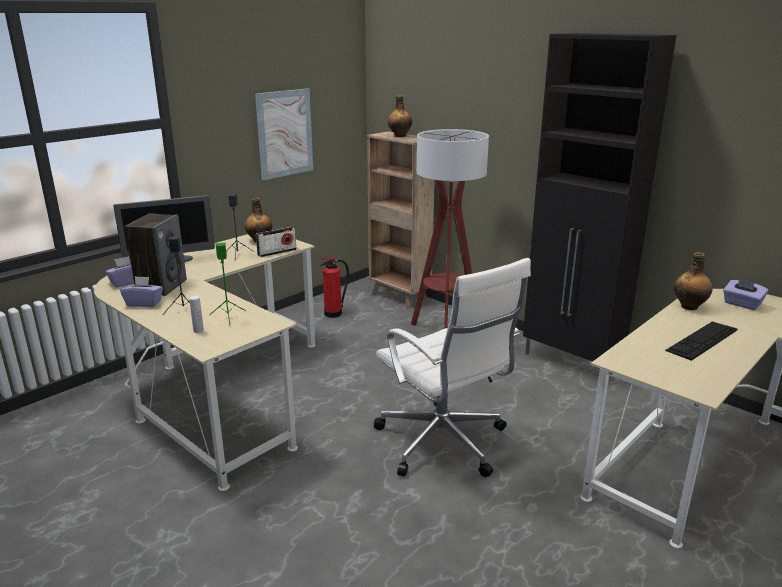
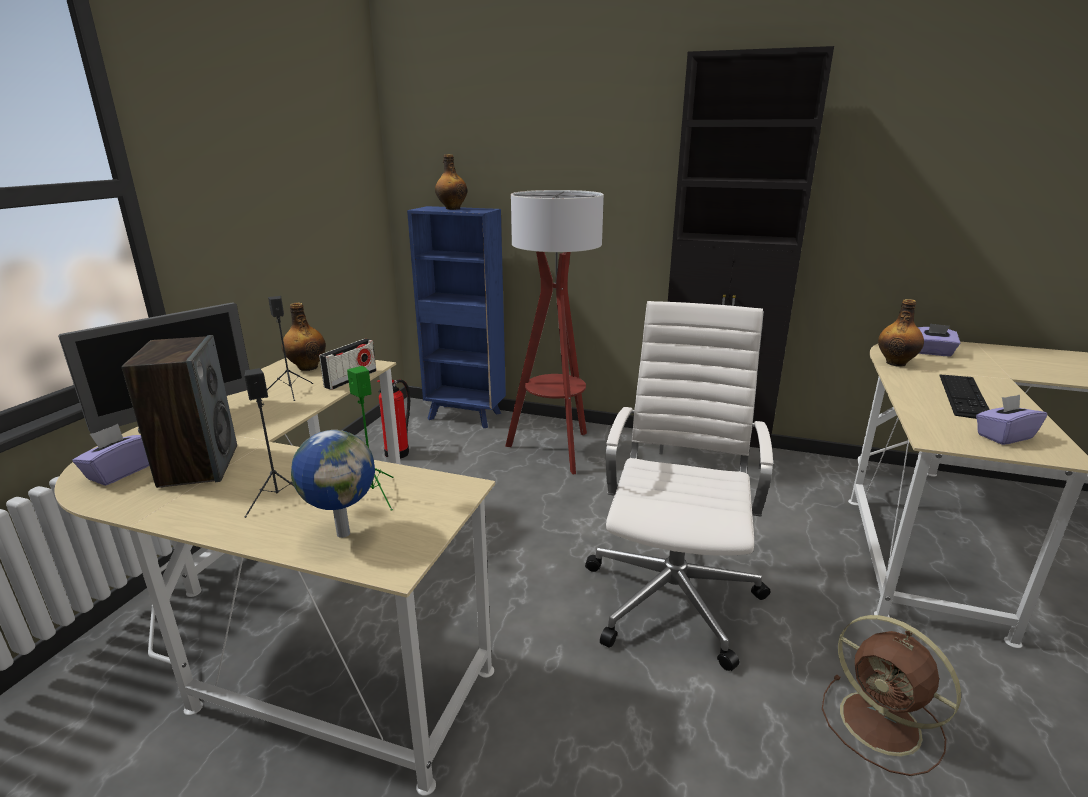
camera: 25 degrees left, 0 degrees up
(144, 303) = (188, 504): purple tissue box -> purple tissue box (1003, 436)
(198, 331) = (343, 533): white bottle -> globe
(285, 133) = (300, 211): picture -> none
(399, 297) = (466, 416): brown bookcase -> blue bookcase
(443, 443) = (673, 595): white office chair -> white office chair turned 105 degrees counterclockwise
(512, 550) = (883, 725): none -> brown fan

